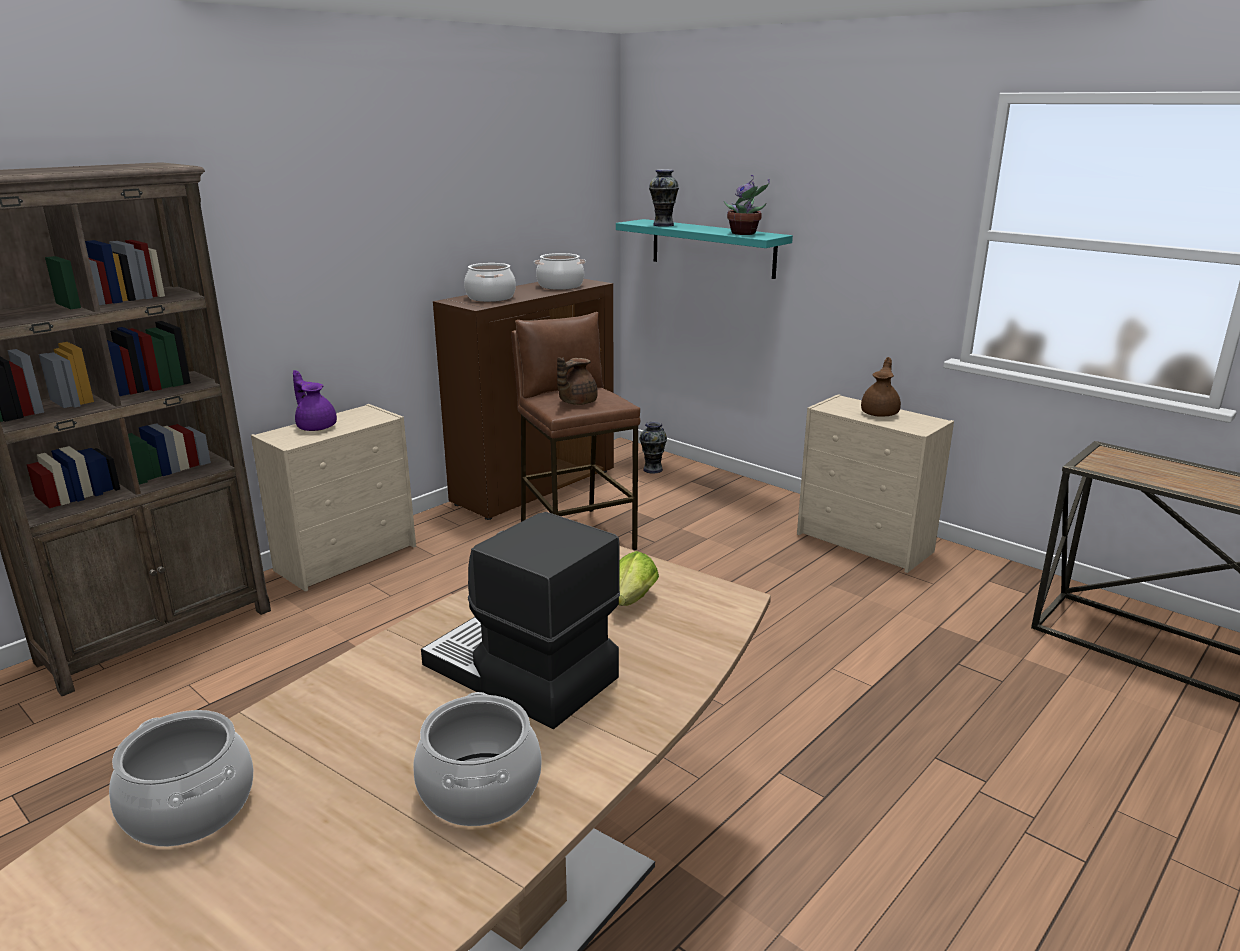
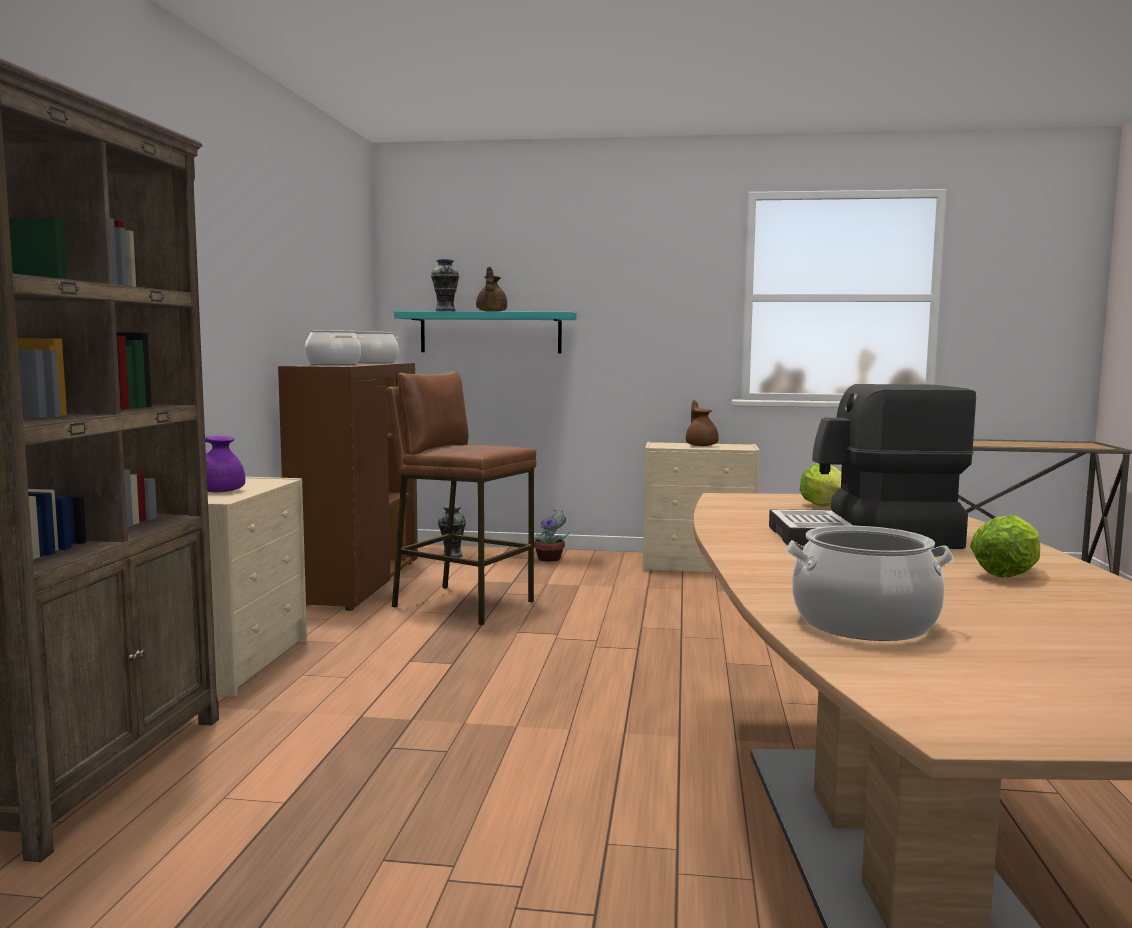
camera: 35 degrees left, 15 degrees down
(479, 789) = (1009, 573): cooking pot -> lettuce
(576, 402) = (479, 448): brown teapot -> brown teapot (491, 311)
(744, 233) = (538, 311): potted plant -> potted plant (550, 559)

